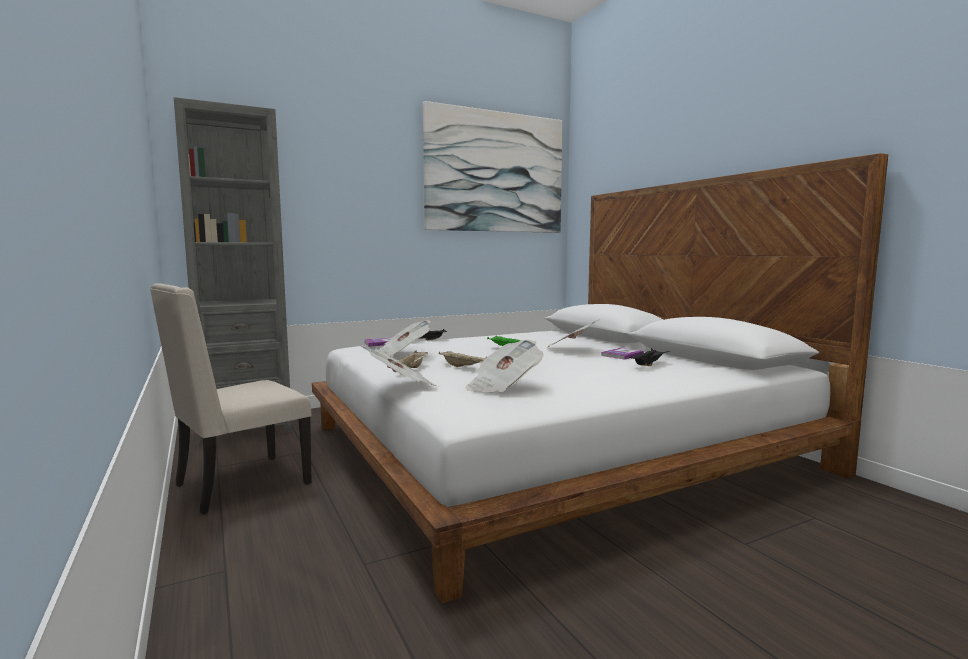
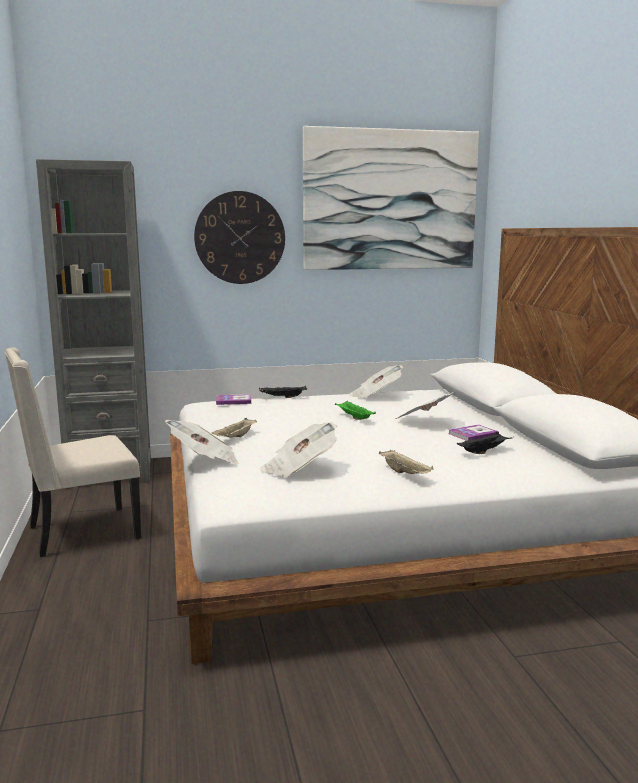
camera: 15 degrees right, 5 degrees up
(368, 198) = (240, 238): none -> wall clock
(401, 355) = (240, 418): newspaper -> newspaper (375, 395)
(463, 367) = (286, 439): beige tray -> beige tray (405, 473)

